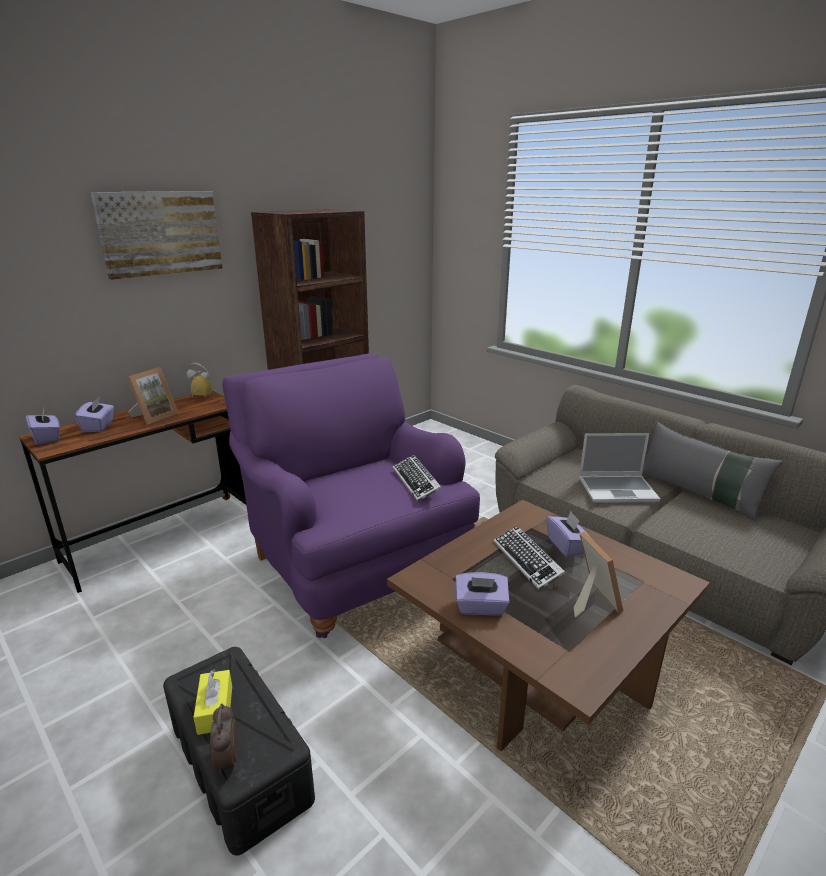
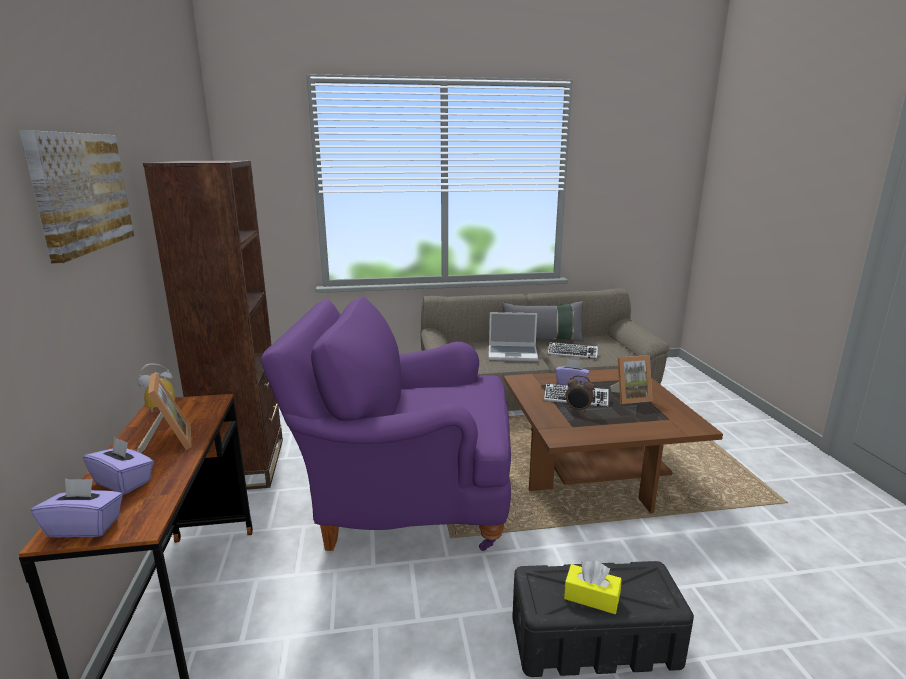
camera: 55 degrees left, 5 degrees down
(227, 760) = (652, 603): alarm clock -> alarm clock (578, 409)
(416, 481) = (466, 386): keyboard -> keyboard (572, 353)
(481, 607) = (611, 428): purple tissue box -> none
(590, 600) = (630, 397): picture frame -> picture frame turned 150 degrees clockwise
(617, 490) = (513, 354): laptop -> laptop turned 60 degrees clockwise

